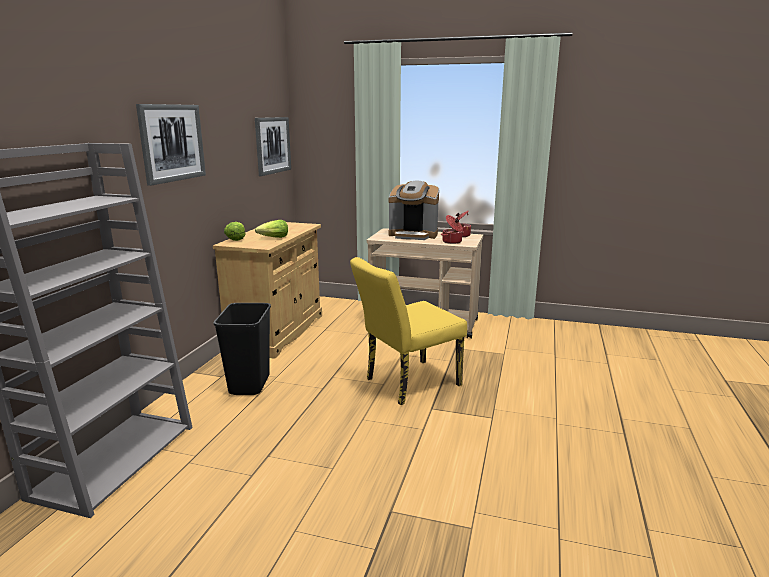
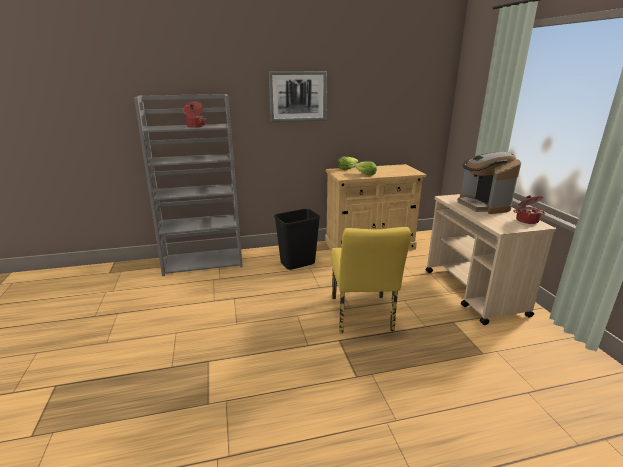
camera: 60 degrees right, 5 degrees up
(272, 145) = (421, 103): picture -> none
(406, 383) = (362, 317): yellow chair -> yellow chair turned 120 degrees counterclockwise
(452, 242) = (495, 222): cooking pot -> cooking pot (195, 126)

